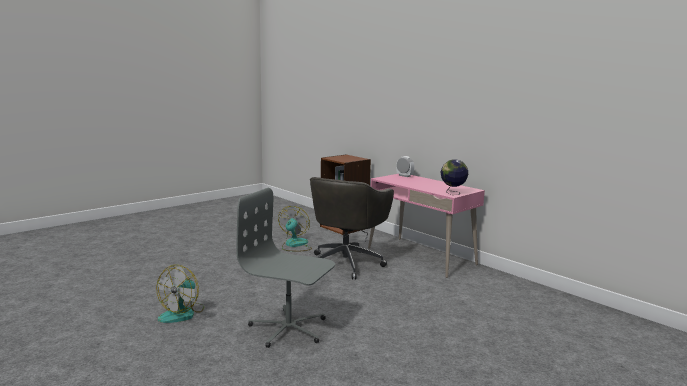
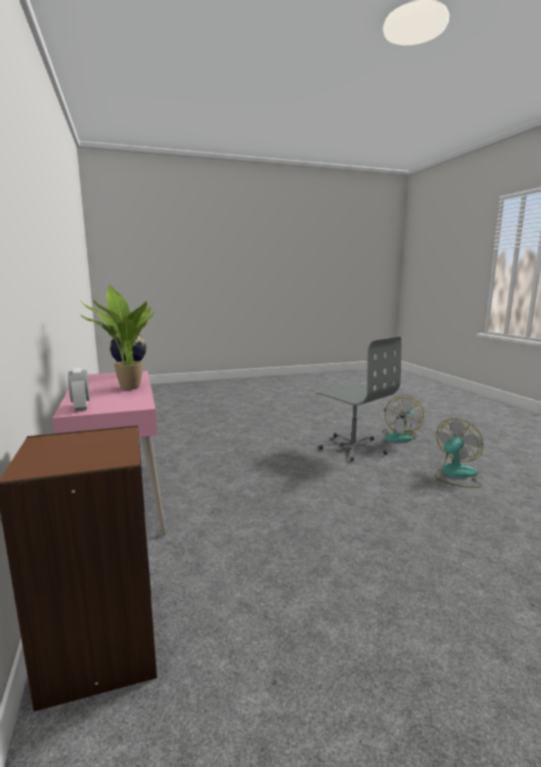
camera: 155 degrees left, 0 degrees up
(294, 245) = (288, 579): fan -> fan (401, 436)
(346, 263) = (236, 508): grey office chair -> none
(417, 184) = (126, 388): none -> potted plant

